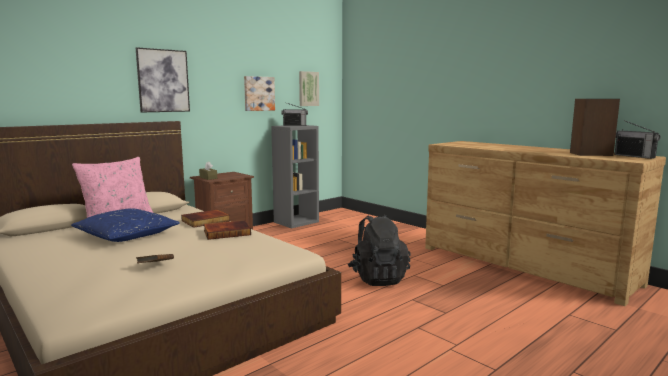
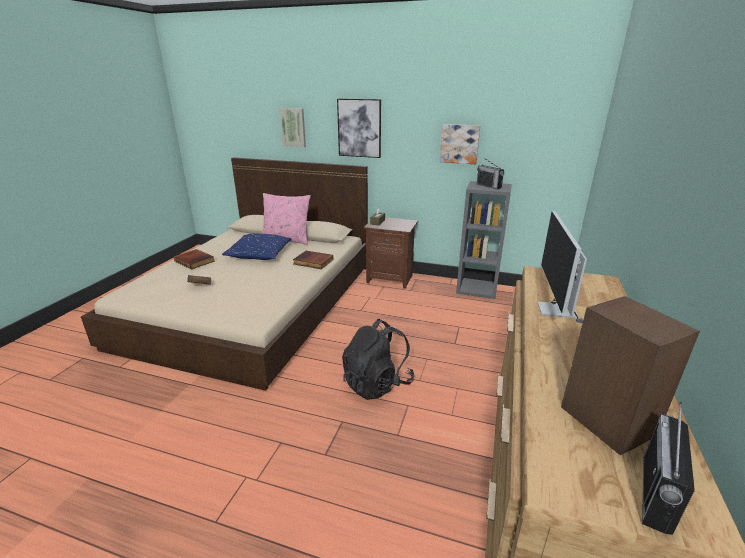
camera: 60 degrees right, 15 degrees up
(227, 232) = (290, 278): book -> book (195, 261)
(308, 89) = (535, 140): picture -> picture (293, 127)
(485, 147) = (557, 305): none -> monitor

